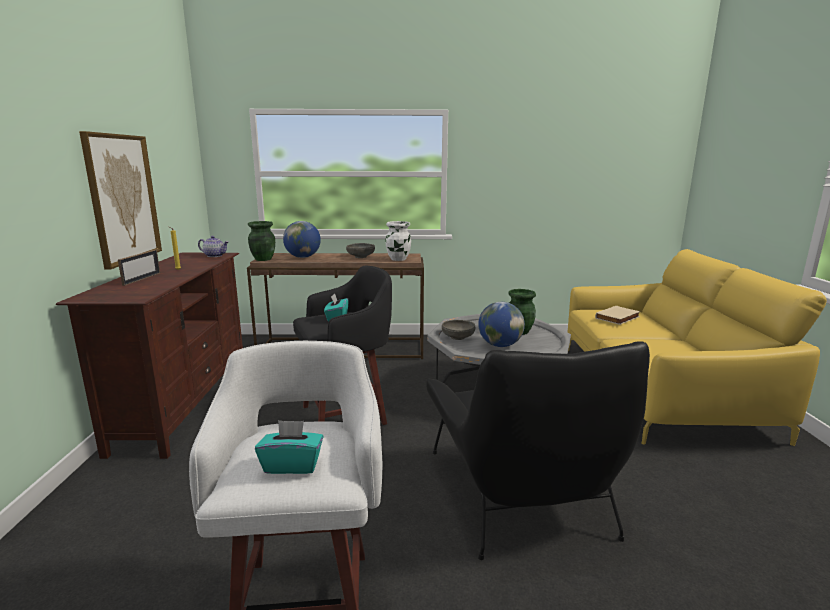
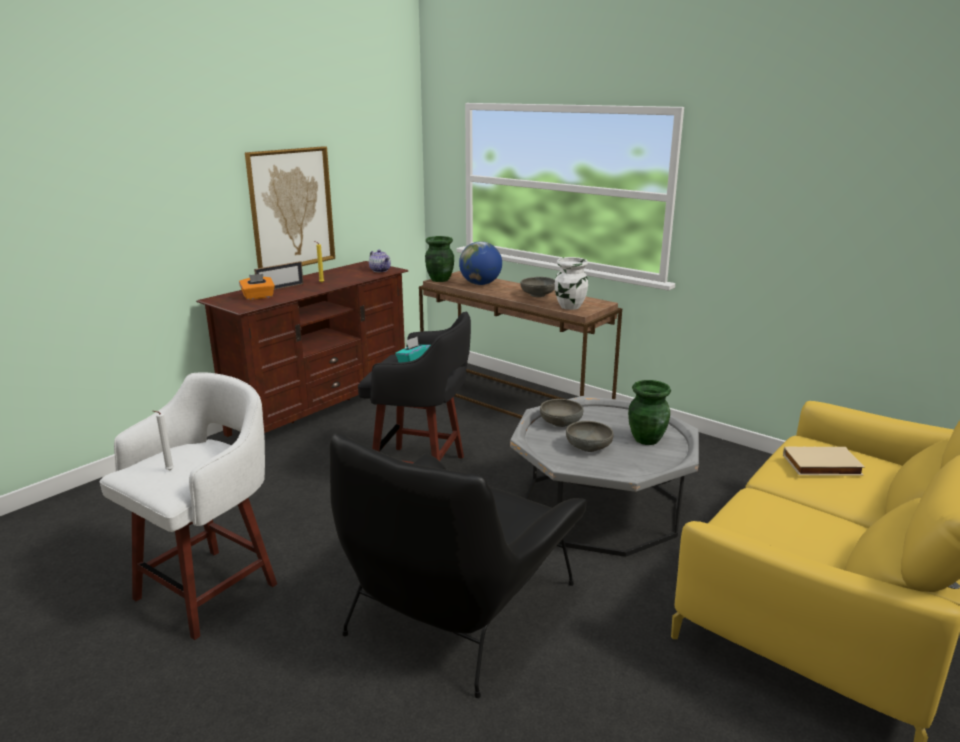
camera: 40 degrees right, 5 degrees up
(135, 288) = (258, 297): none -> orange tissue box
(292, 465) = (168, 471): turquoise tissue box -> white candle
(500, 345) = (588, 447): globe -> grey bowl

